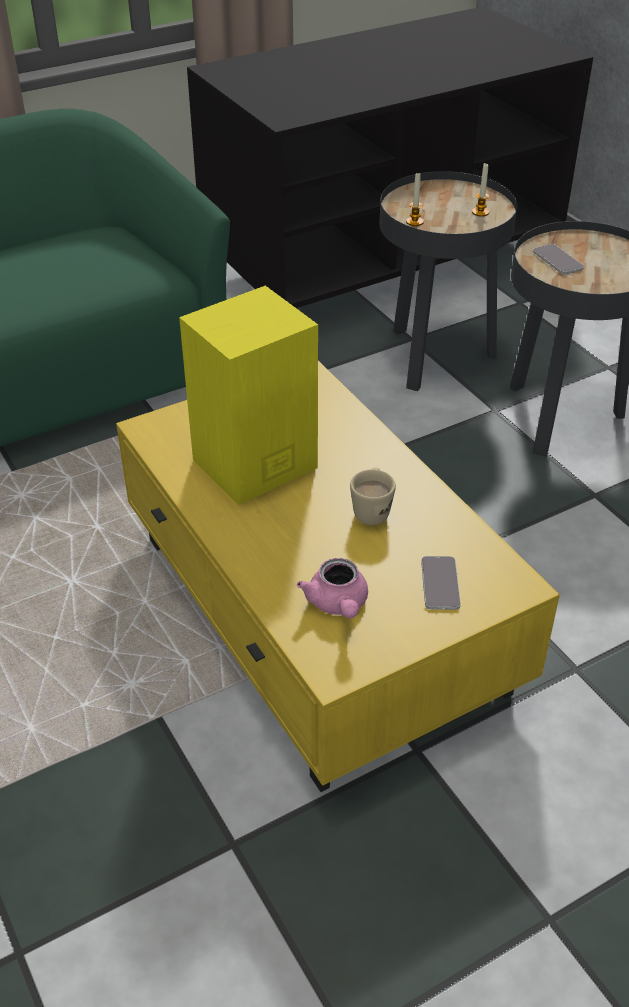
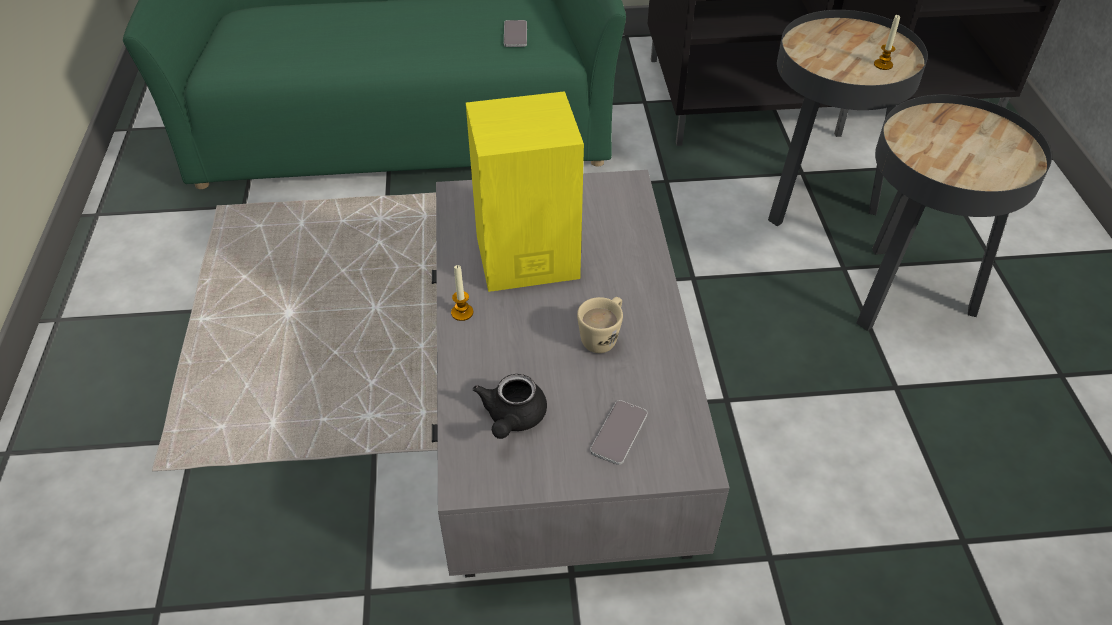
camera: 25 degrees right, 5 degrees up
(319, 615) = (559, 413): yellow coffee table -> grey coffee table
(338, 605) = (512, 418): pink teapot -> black teapot
(414, 222) = (808, 59): candle -> candle (462, 312)
(557, 260) = (932, 136): phone -> phone (515, 34)

